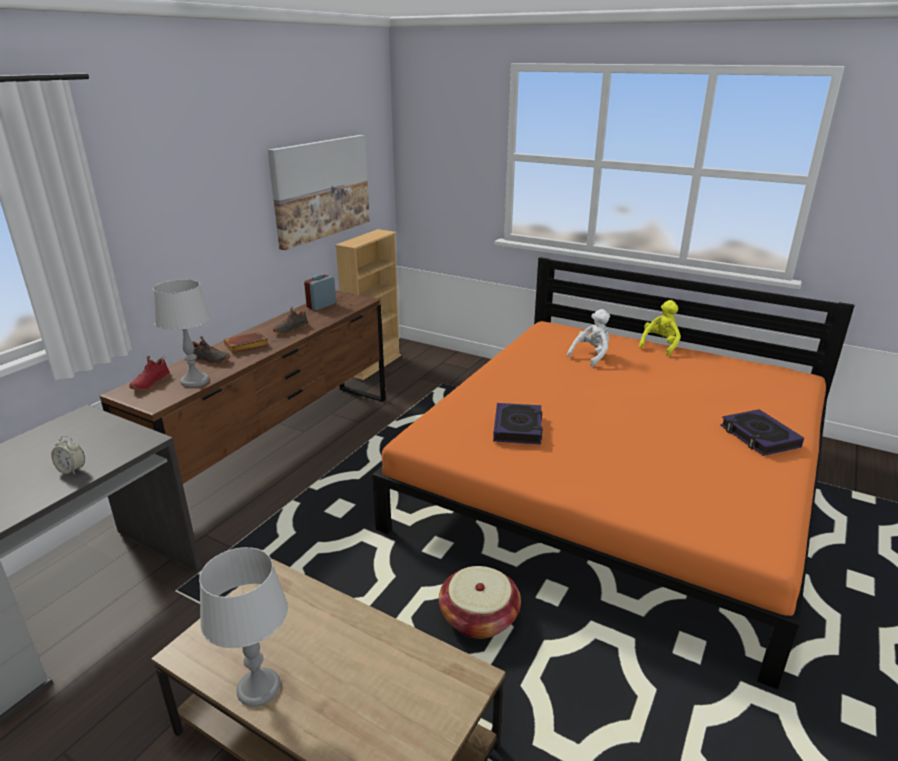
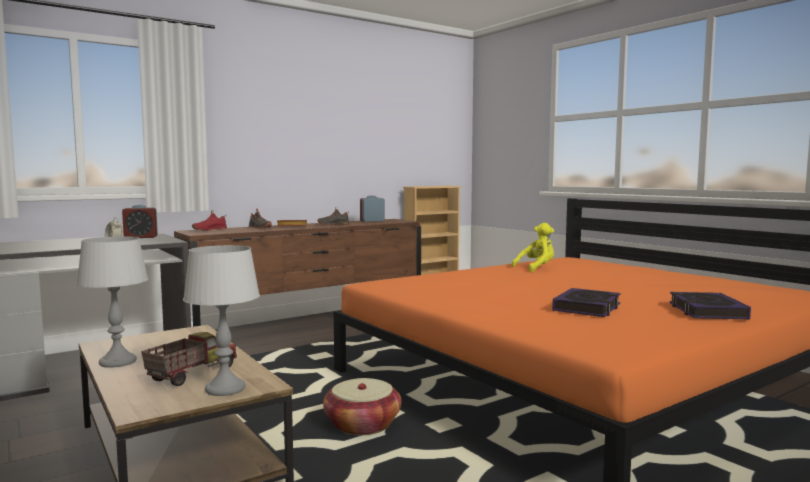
camera: 25 degrees right, 20 degrees down
(78, 432) = (141, 237): none -> alarm clock
(195, 381) = (236, 231): grey table lamp -> grey table lamp (225, 389)
(321, 189) = (395, 142): picture -> none
(375, 684) = (191, 374): none -> toy truck
(518, 428) = (462, 286): book -> book (587, 308)
(591, 356) = (589, 270): white plush toy -> none
(660, 345) = (670, 271): yellow plush toy -> yellow plush toy (536, 268)

